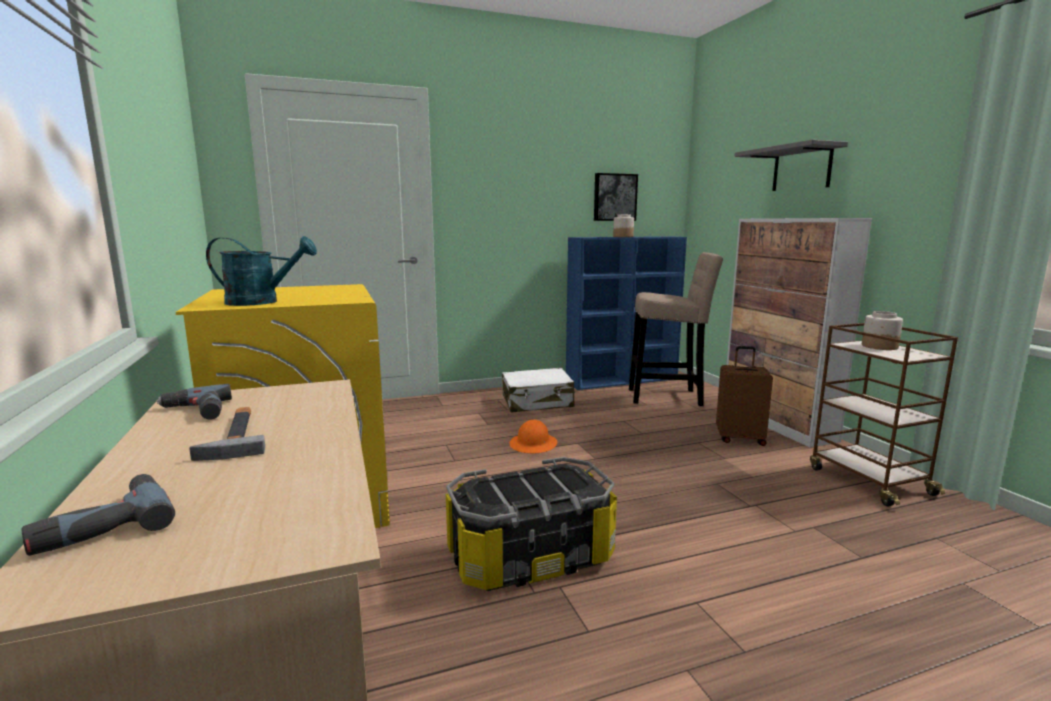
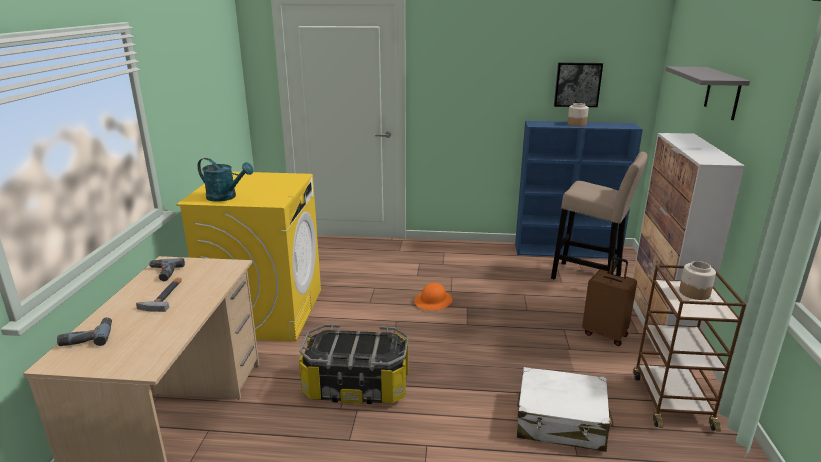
camera: 25 degrees right, 10 degrees up
(537, 402) = (472, 261): white suitcase -> white suitcase (561, 421)

